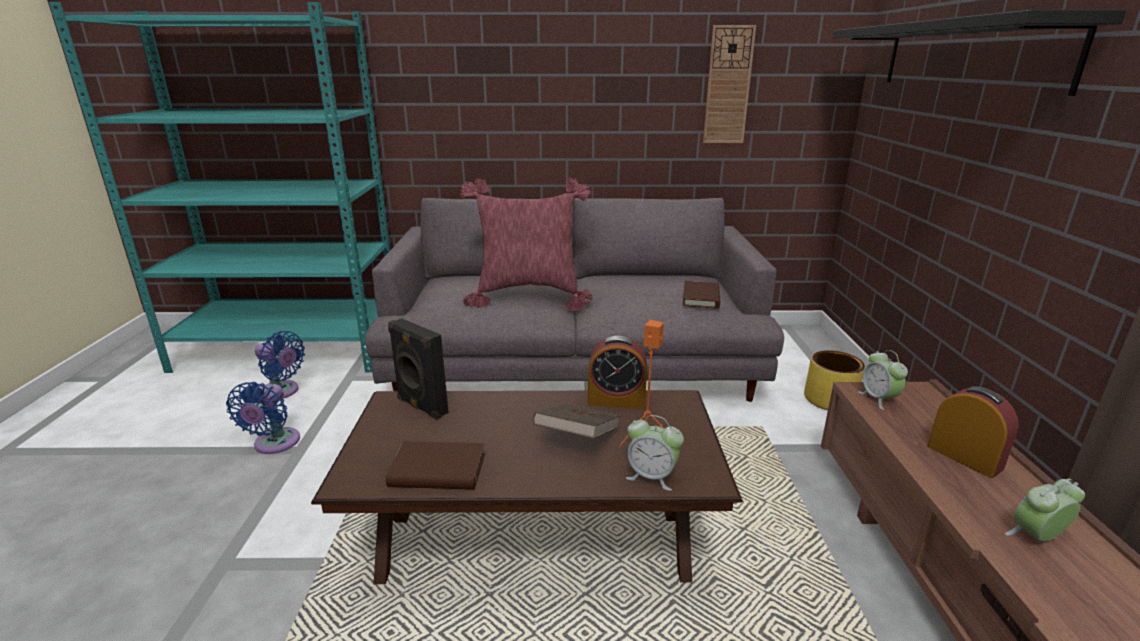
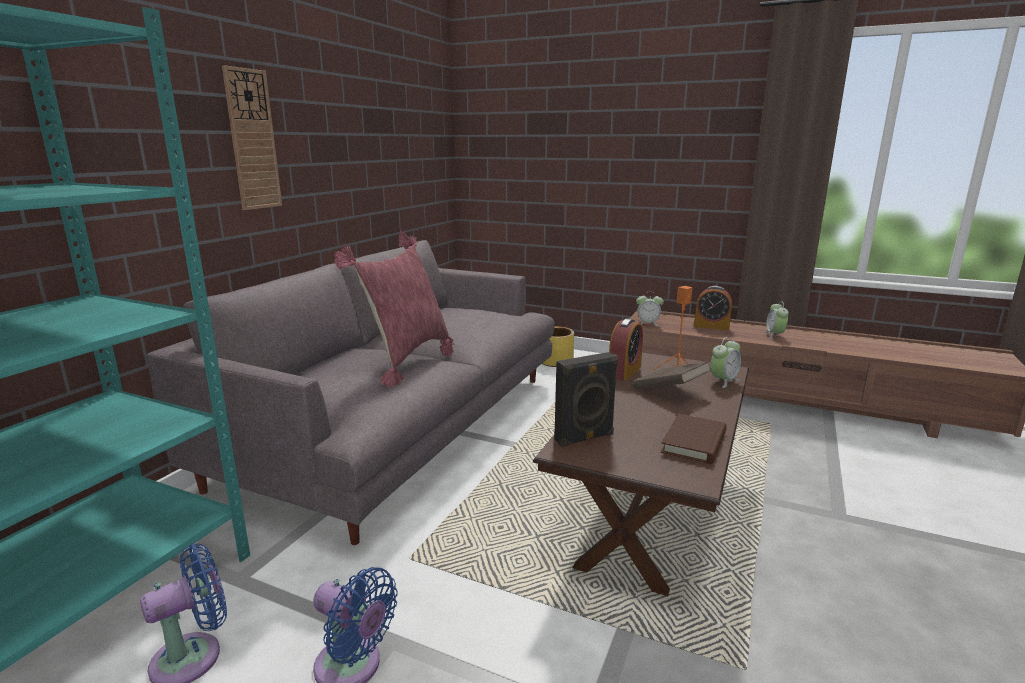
camera: 65 degrees left, 5 degrees down
(701, 298) = (493, 314): brown book -> none
(728, 86) = (395, 144): wall clock -> wall clock (252, 140)
(964, 457) = (711, 326): alarm clock -> alarm clock turned 150 degrees counterclockwise
(968, 55) = (571, 120): black shelf -> none

